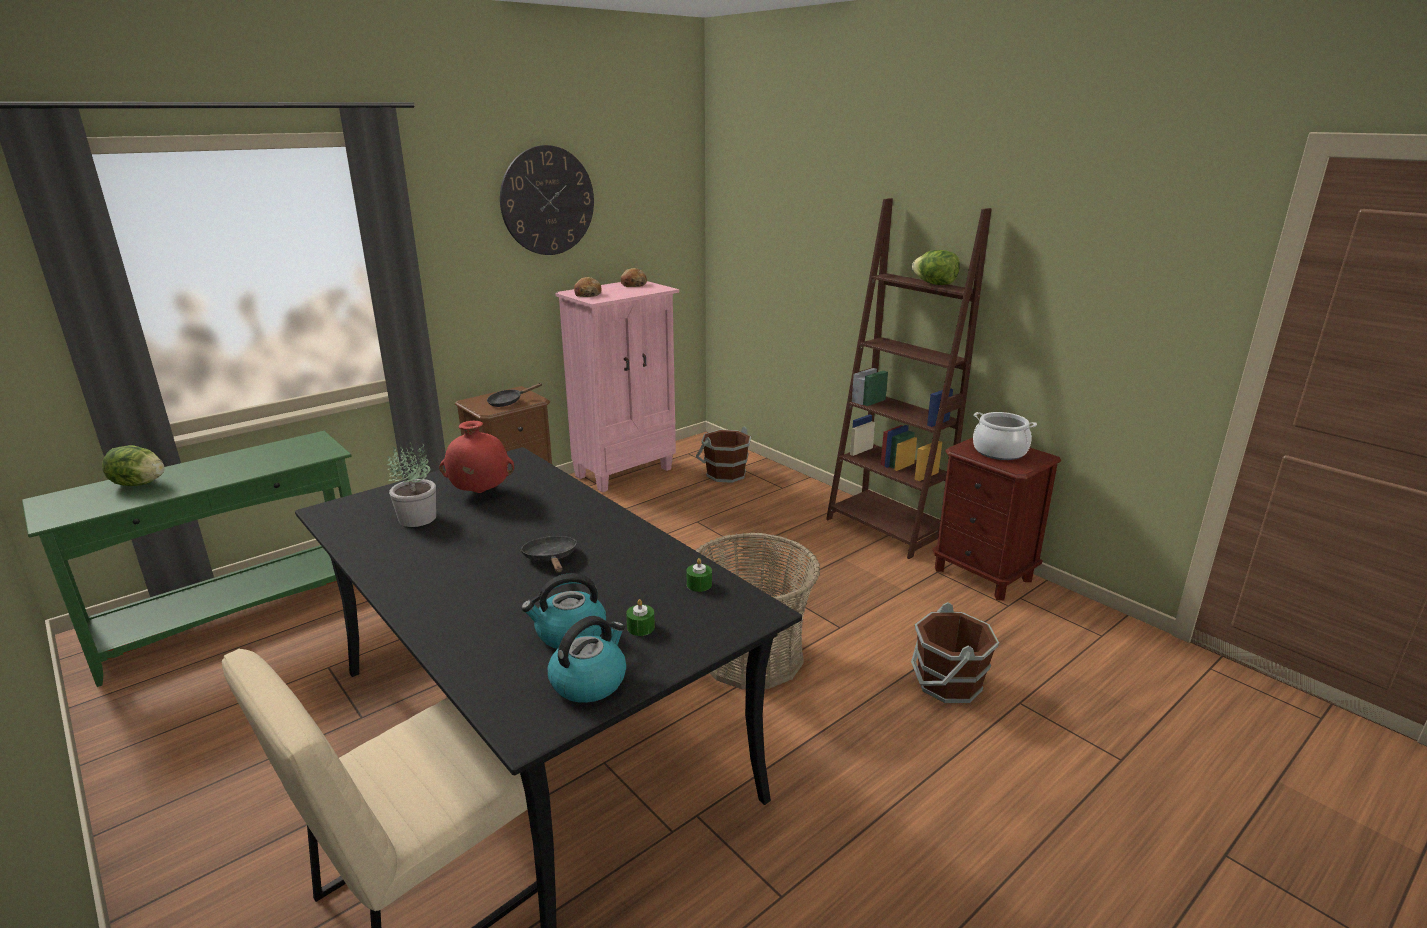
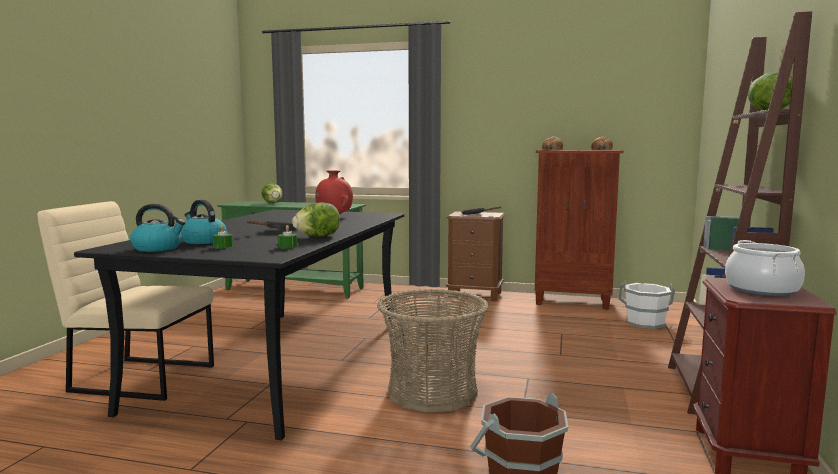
camera: 55 degrees right, 15 degrees down
(418, 518) = (291, 216): potted plant -> none
(547, 201) = (544, 85): wall clock -> none
(625, 473) = (572, 302): pink cabinet -> brown cabinet
(644, 547) = (317, 236): none -> lettuce
(725, 474) = (644, 322): brown bucket -> white bucket

